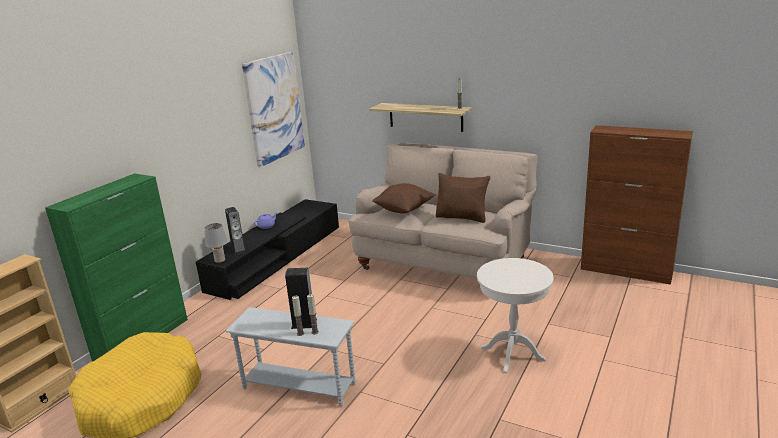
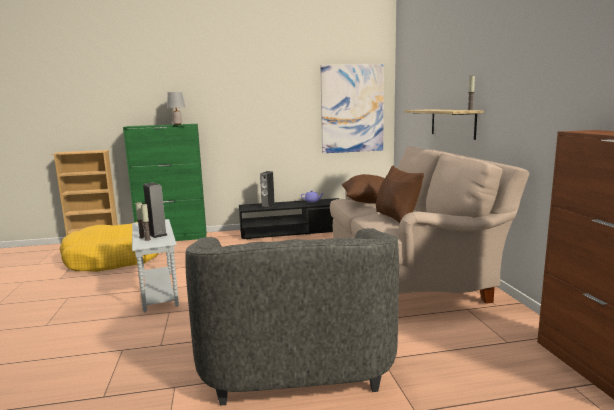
camera: 50 degrees right, 10 degrees down
(219, 261) = (246, 208): grey table lamp -> grey table lamp (177, 124)
(513, 354) = (295, 358): white side table -> grey armchair

